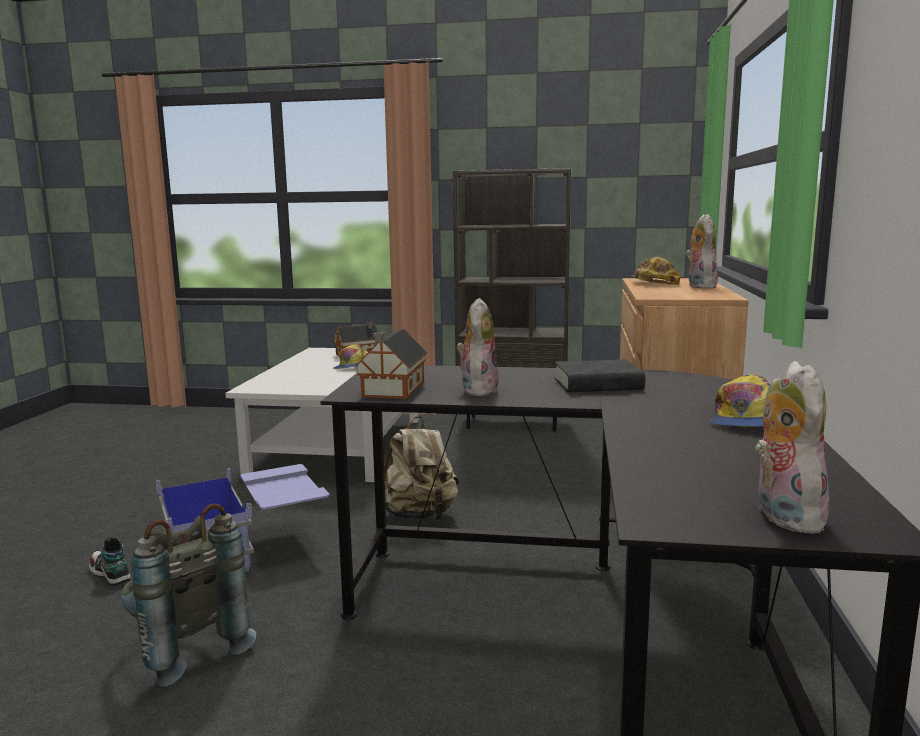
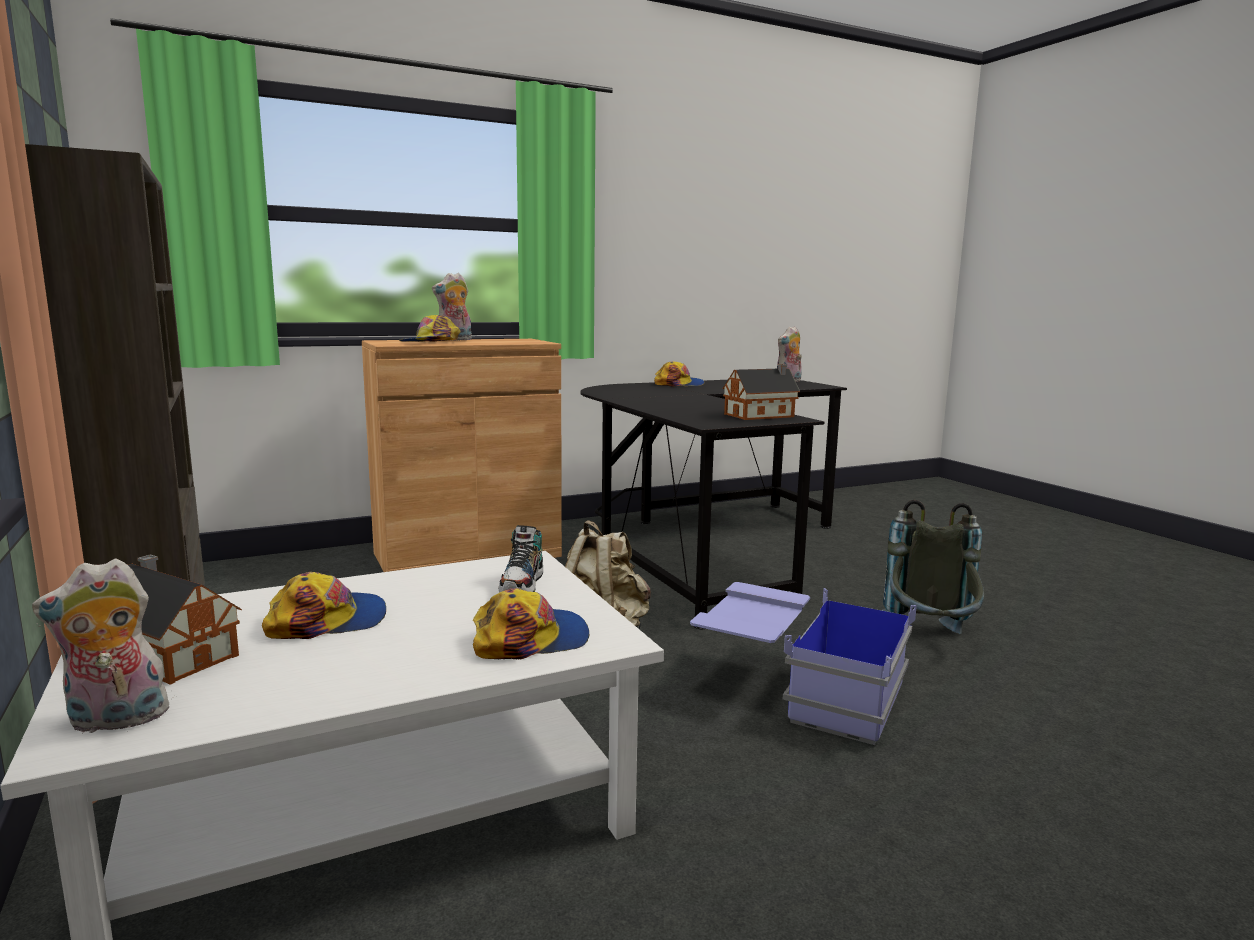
camera: 125 degrees left, 0 degrees up
(110, 574) = (968, 740): shoe -> shoe (522, 585)
(276, 381) = (530, 639): none -> cap
(477, 390) = (717, 406): plush toy -> plush toy (115, 721)
(598, 384) = (651, 396): black book -> none

